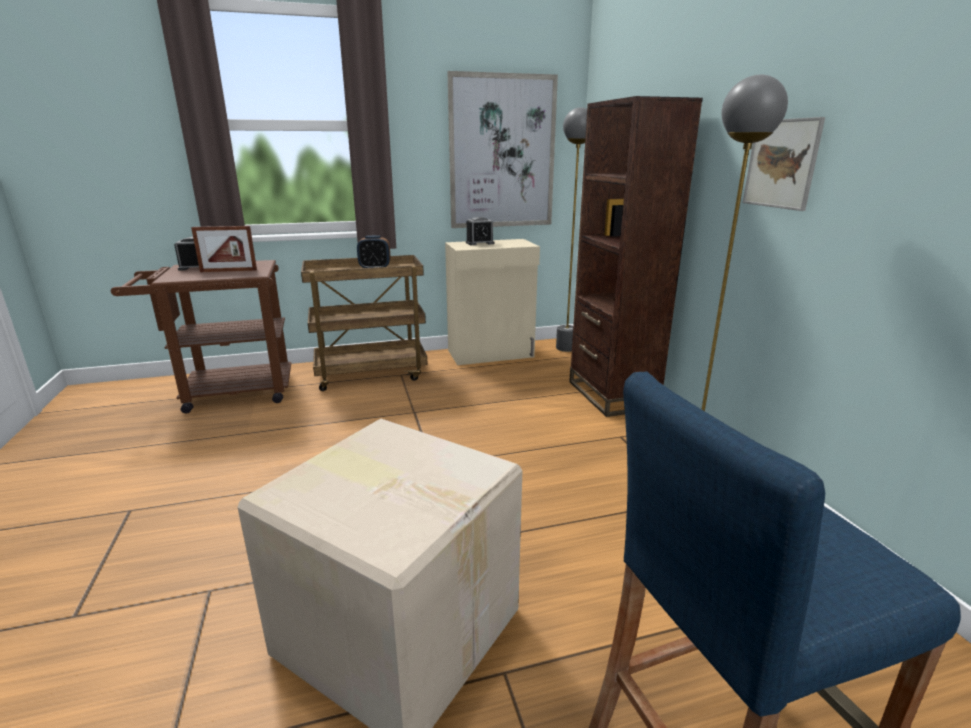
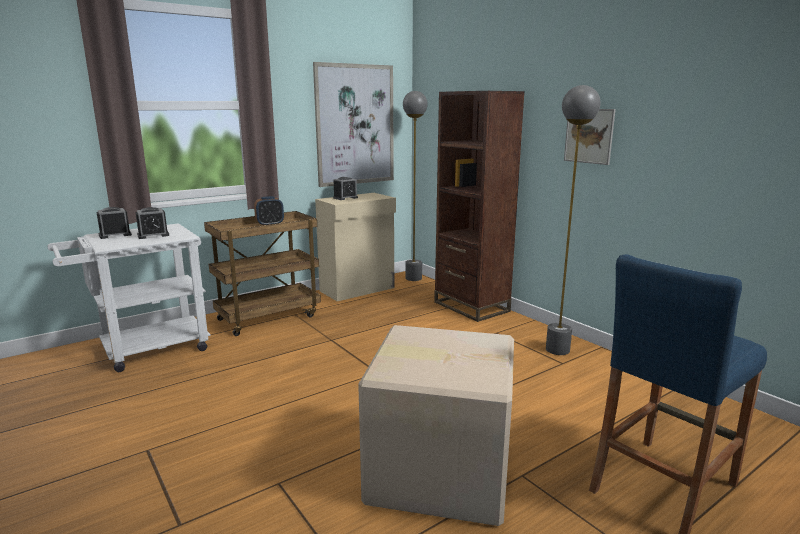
camera: 20 degrees left, 5 degrees down
(227, 393) = (144, 350): brown cart -> white cart
(228, 271) = (153, 235): picture frame -> alarm clock

